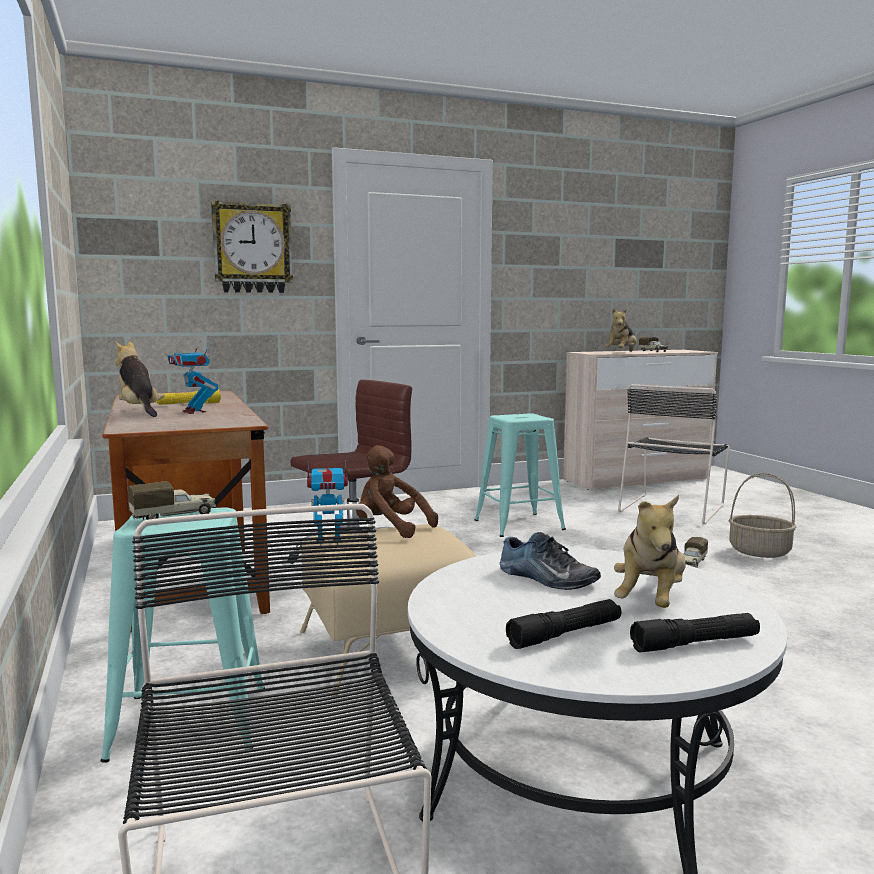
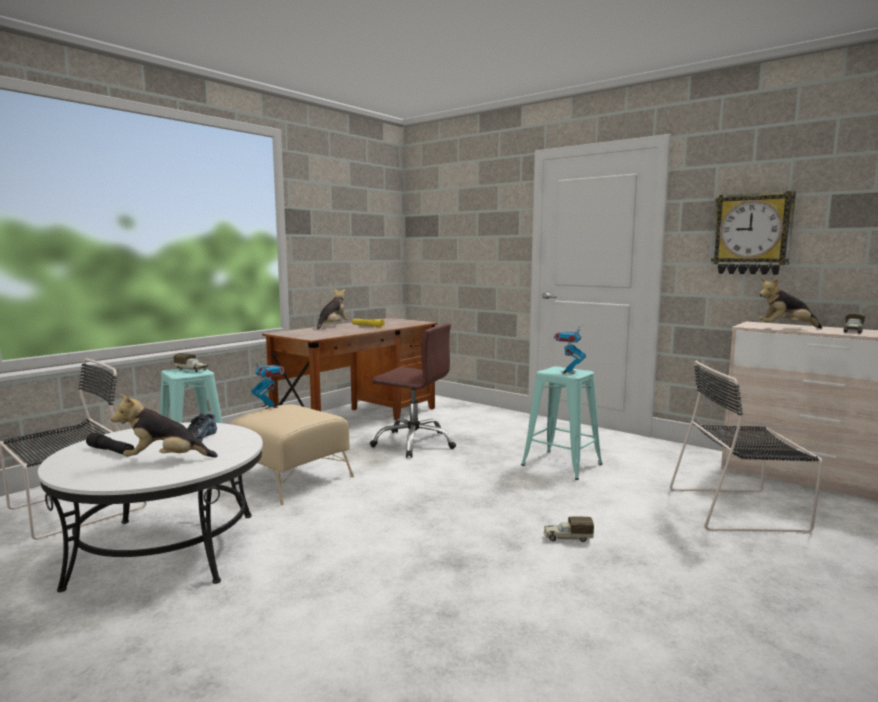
camera: 60 degrees right, 0 degrees up
(194, 412) = (341, 330): toy robot -> toy robot (569, 372)
(252, 248) = (483, 229): wall clock -> wall clock (752, 234)
(390, 529) = (307, 410): brown plush toy -> none
(695, 644) = (98, 473): black flashlight -> none
(760, 551) = (660, 566): basket -> none

